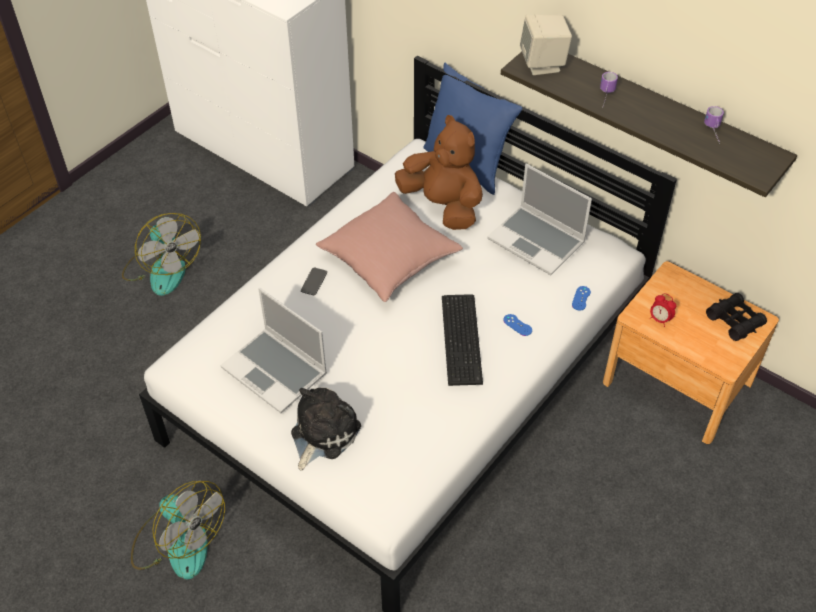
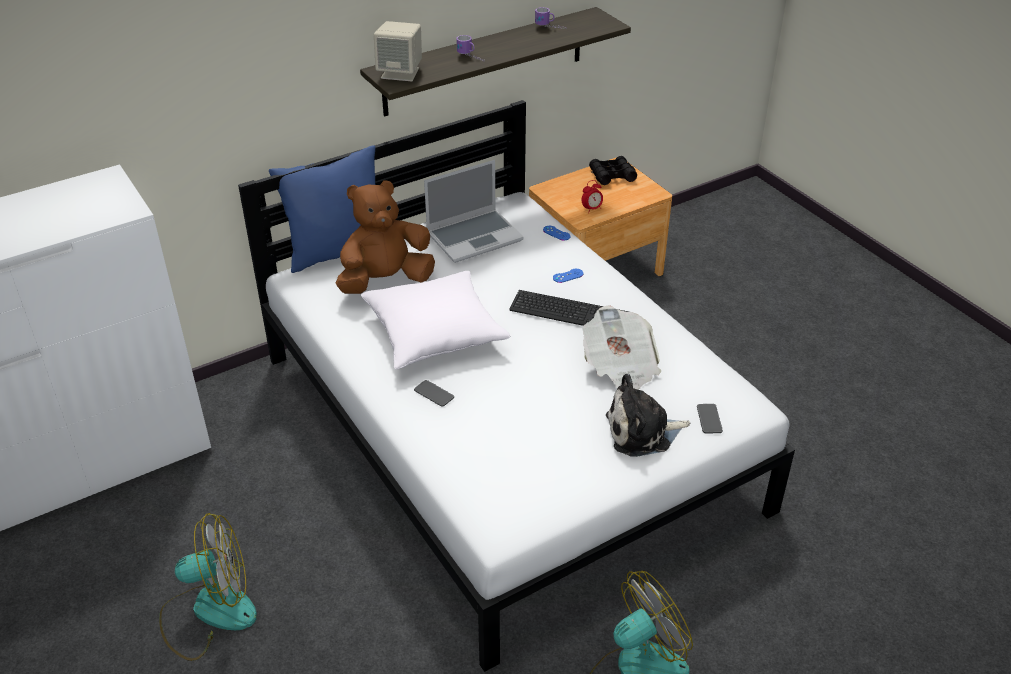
camera: 70 degrees left, 10 degrees down
(276, 371) = (546, 448): laptop -> none
(322, 433) = (642, 432): plush toy -> plush toy turned 60 degrees counterclockwise
(358, 480) = (709, 419): none -> phone
(389, 258) = (434, 333): pink pillow -> white pillow
(401, 397) = (620, 367): none -> newspaper

